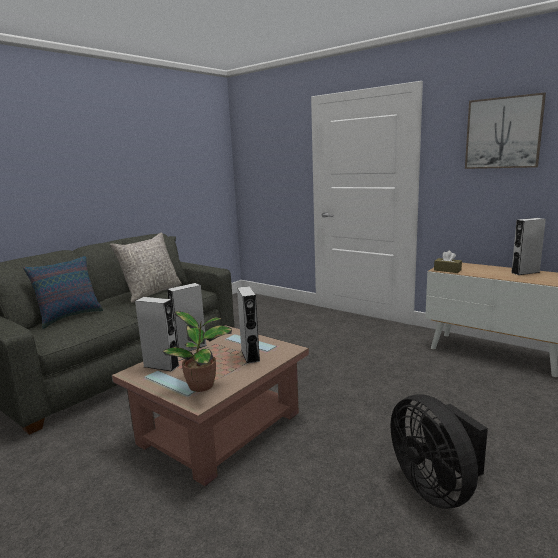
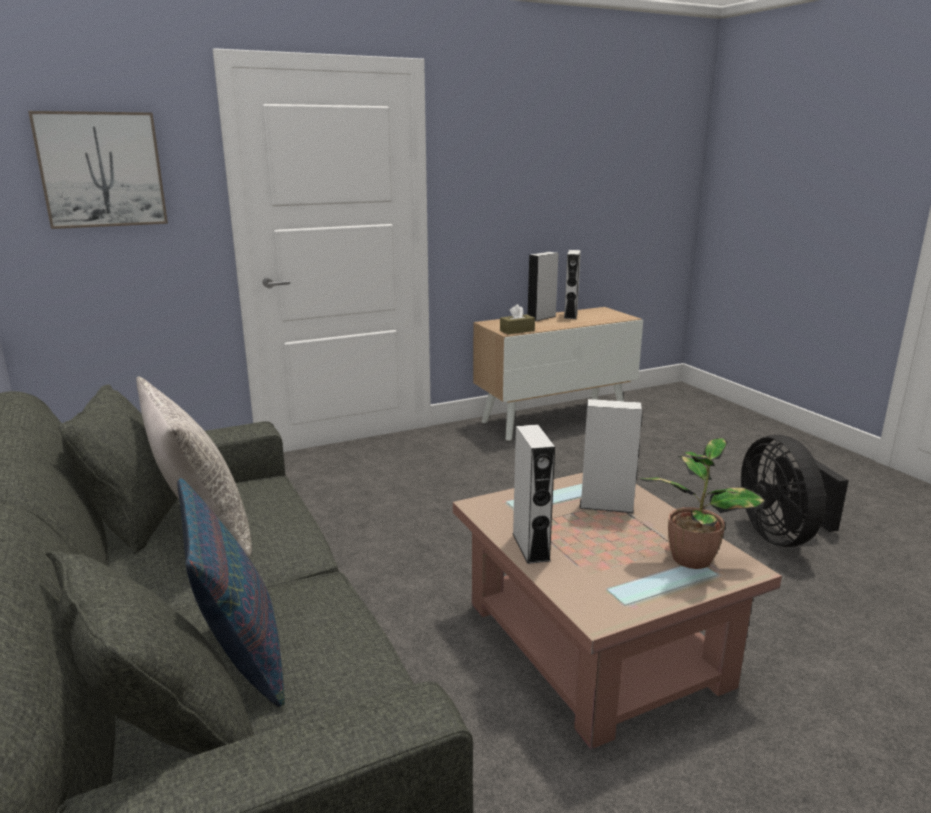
camera: 65 degrees left, 5 degrees up
(161, 366) = (592, 583): grey speaker -> grey speaker (541, 317)
(436, 487) = (782, 535): black fan -> black fan turned 75 degrees clockwise
(503, 133) = (525, 147): picture -> picture (101, 170)

